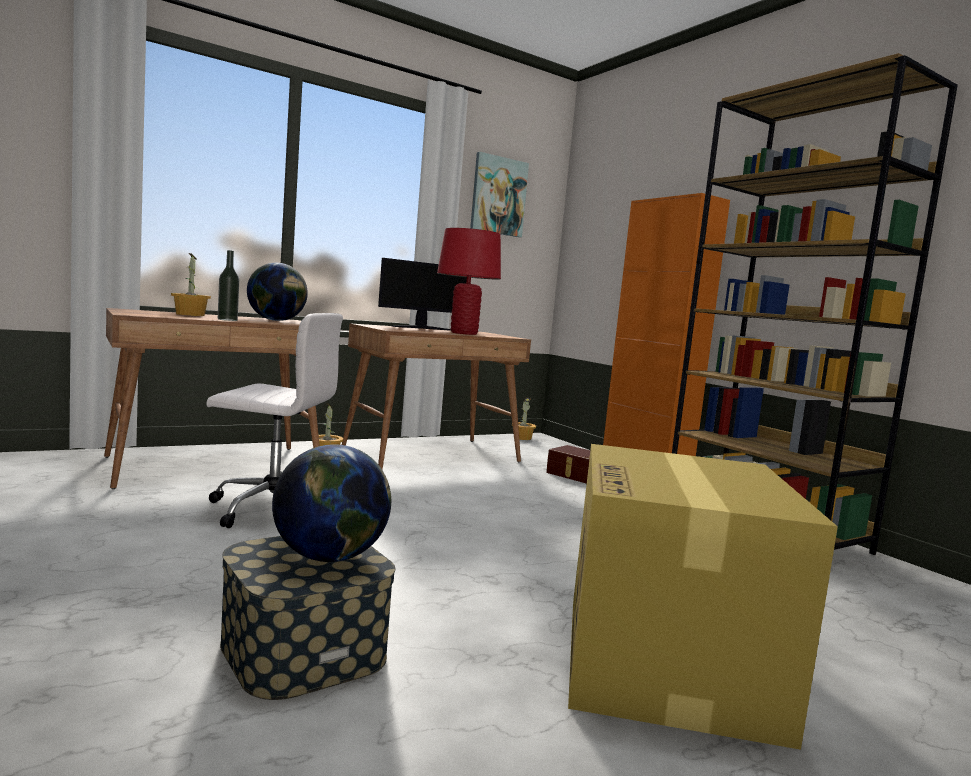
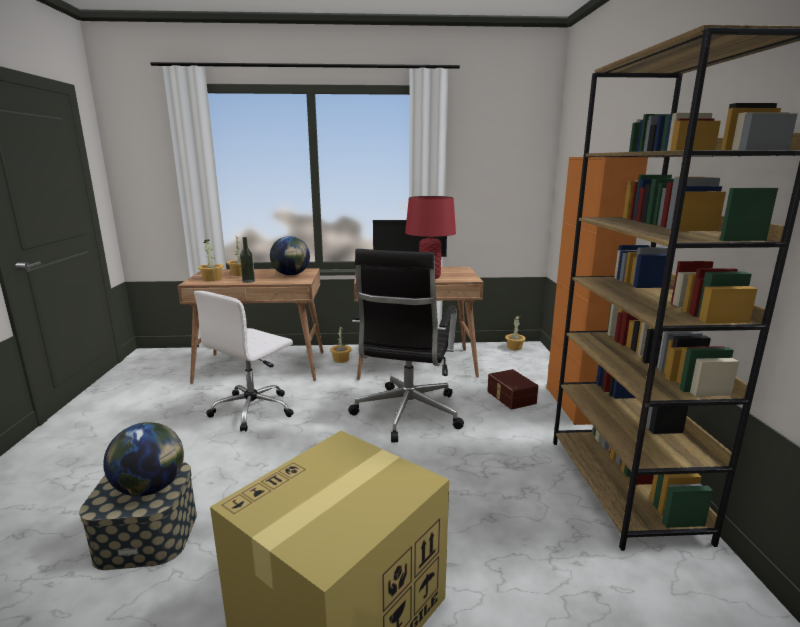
camera: 30 degrees right, 10 degrees up
(159, 314) = (212, 279): none -> potted plant
(270, 508) = (254, 409): white office chair -> white office chair turned 90 degrees clockwise
(487, 496) = (407, 414): none -> black office chair
(498, 196) = (487, 150): picture -> none

